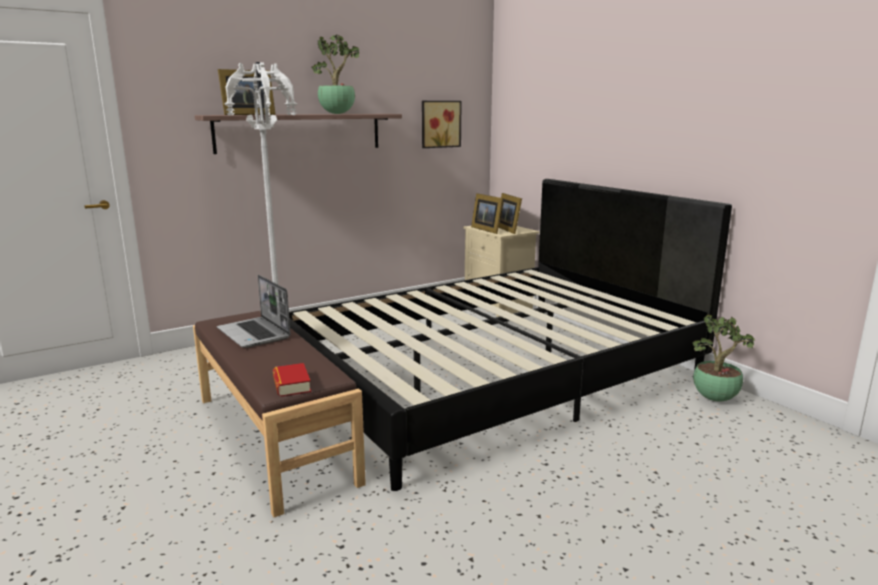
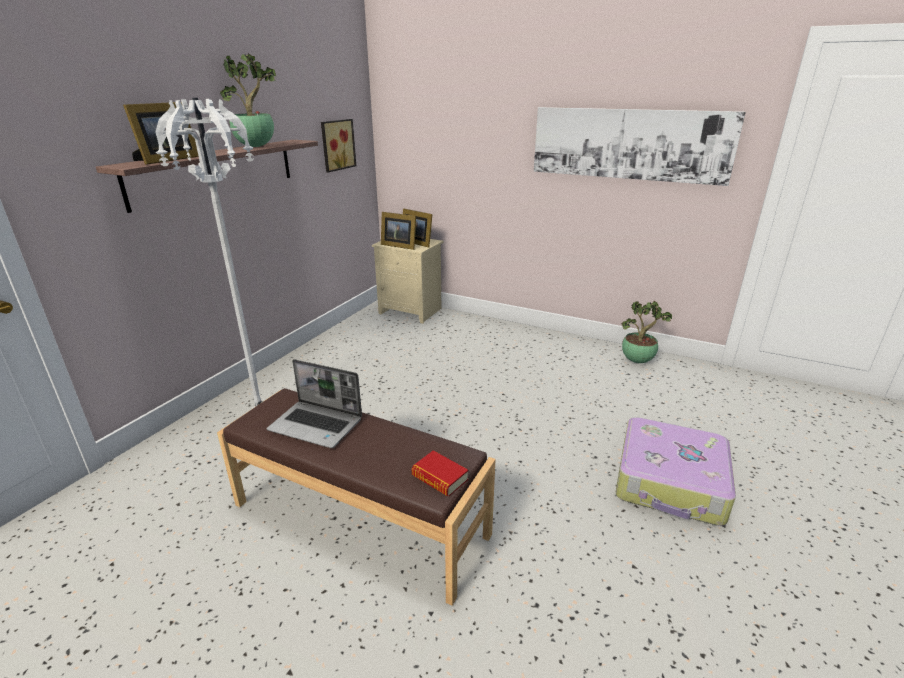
camera: 30 degrees left, 10 degrees up
(492, 376) = (477, 386): black bed -> none
(608, 512) = (670, 483): none -> suitcase
(723, 121) = (629, 144): none -> picture

